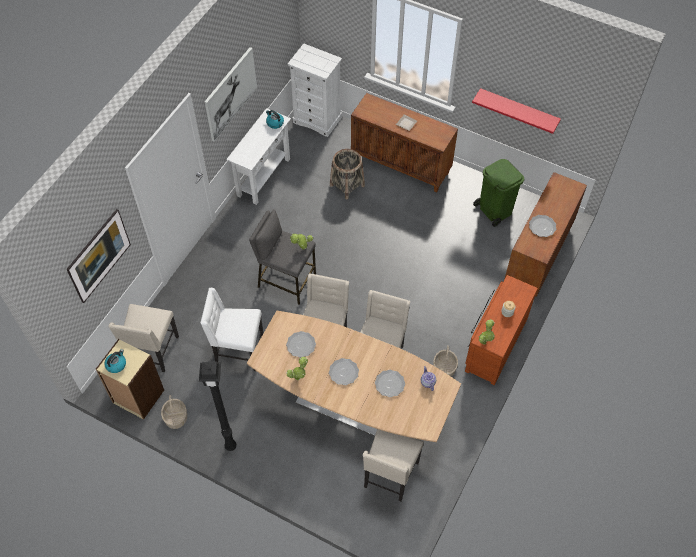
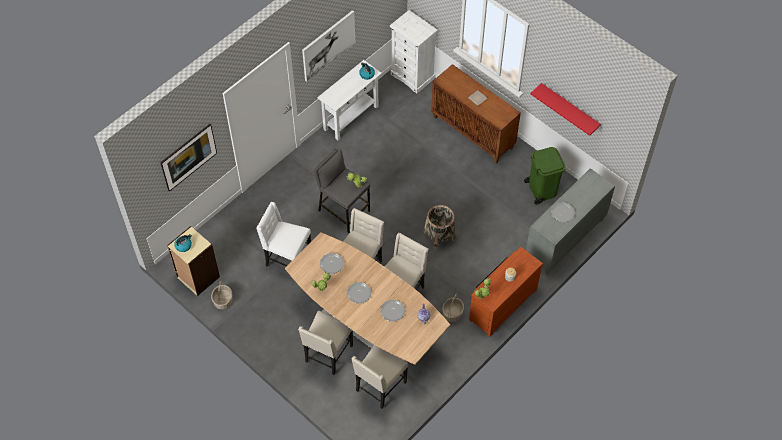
camera: 15 degrees right, 0 degrees up
(153, 352) = (219, 244): beige chair -> beige chair (327, 354)
(230, 445) = (259, 332): black floor lamp -> none
(347, 185) = (420, 140): basket -> basket (439, 236)
(538, 258) = (565, 240): brown cabinet -> grey cabinet

